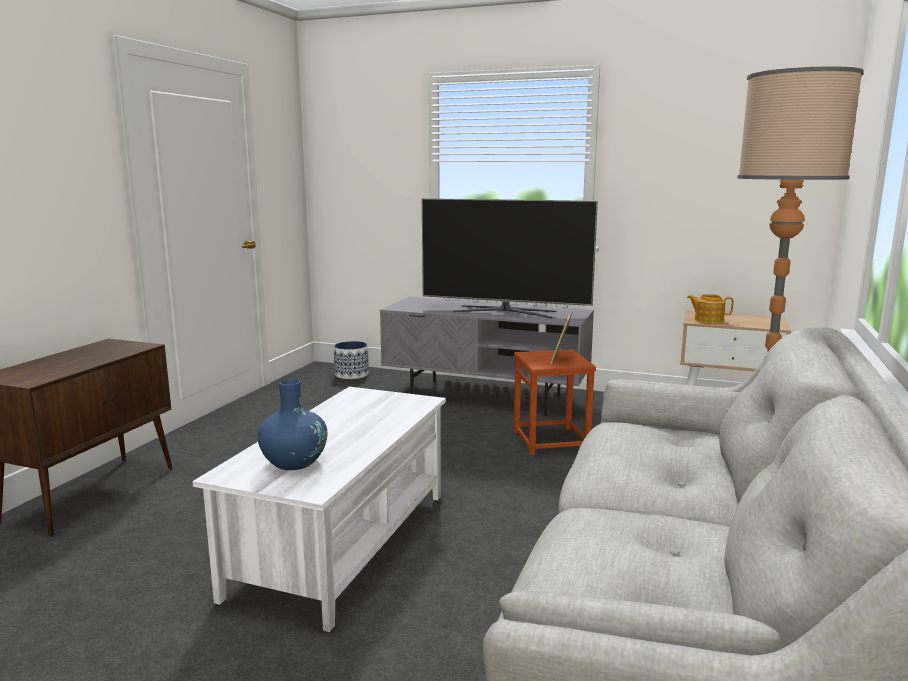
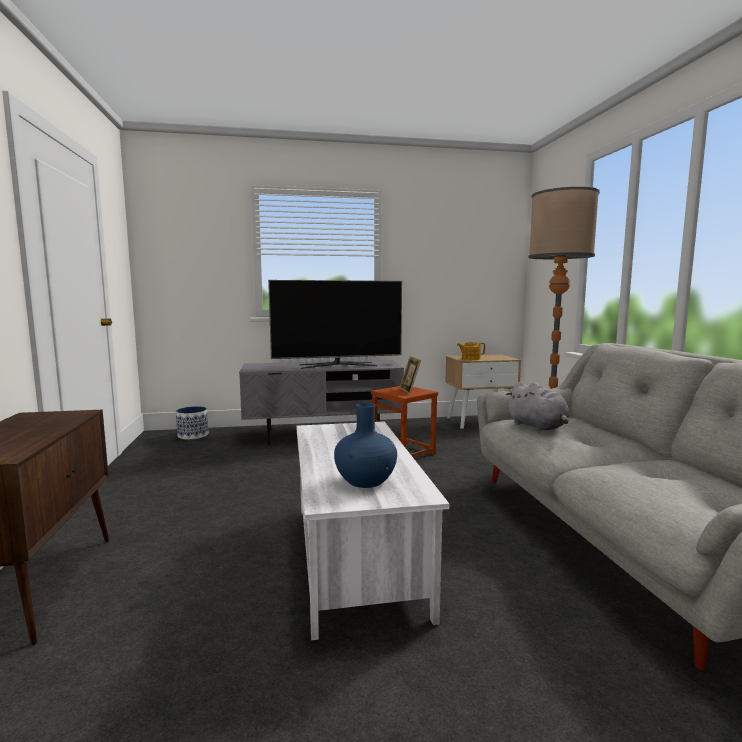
camera: 30 degrees left, 5 degrees down
(629, 441) = (538, 427): none -> grey plush toy

